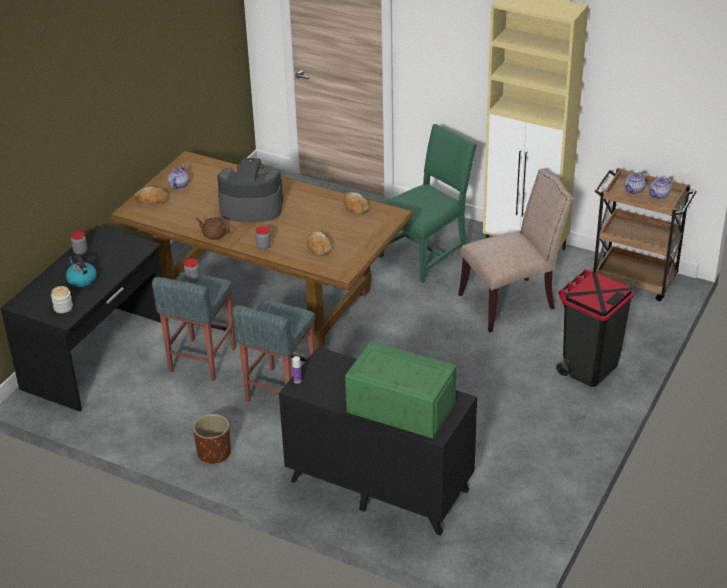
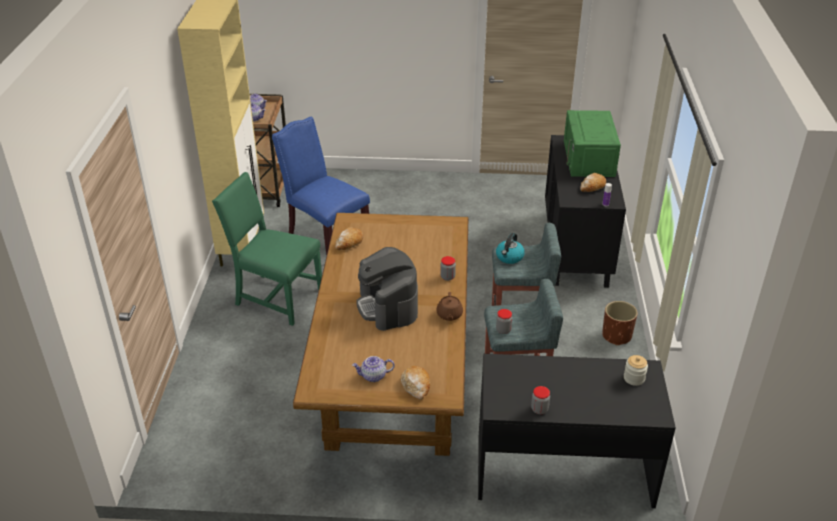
camera: 115 degrees left, 0 degrees up
(81, 280) = (583, 385): kettle -> kettle (509, 257)
(318, 247) = (427, 246): bread -> bread (592, 187)
(511, 302) = (326, 237): beige chair -> blue chair
(589, 368) = (387, 190): black trash can -> none

